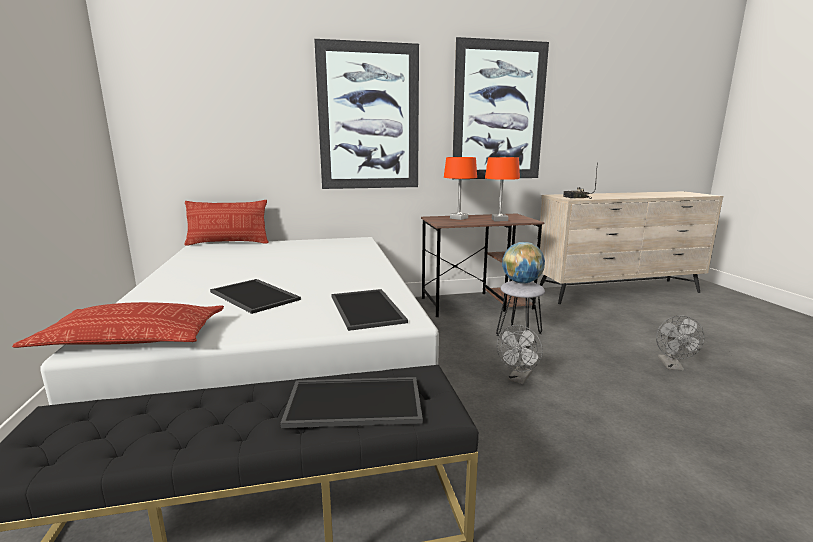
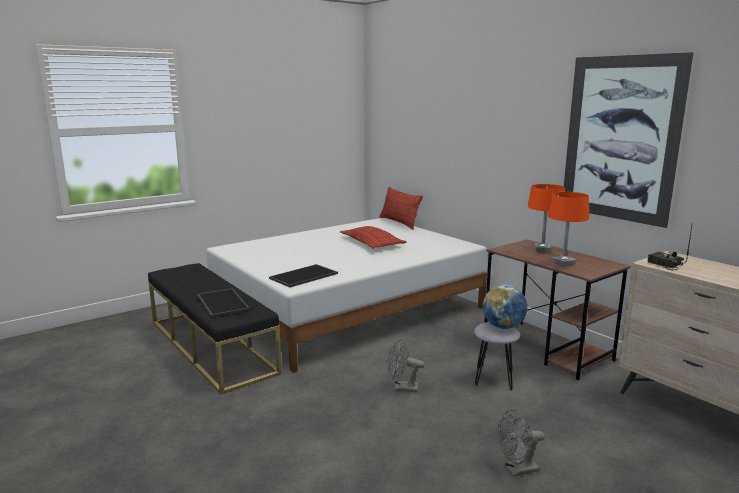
camera: 65 degrees right, 0 degrees up
(132, 337) = (235, 250): pillow -> pillow (372, 242)
(256, 295) = (303, 253): tray -> none
(369, 117) = (496, 137): picture -> none

